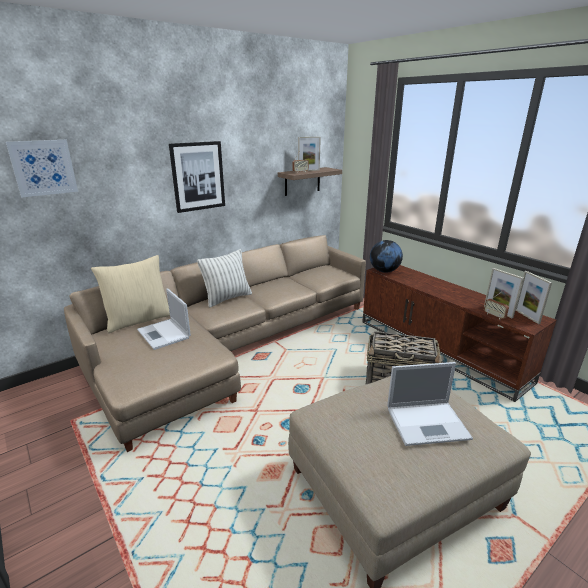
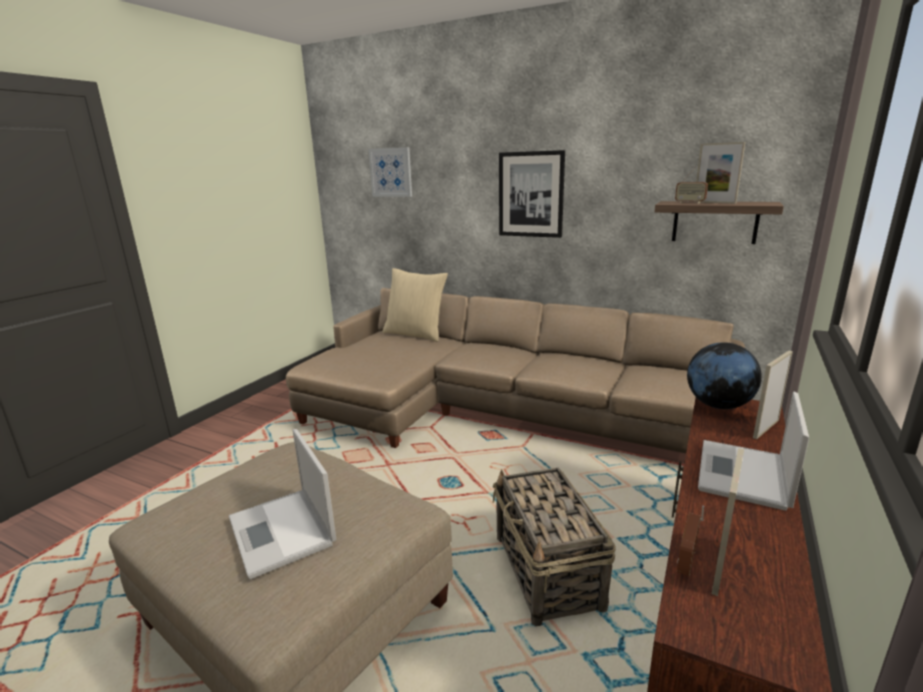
camera: 65 degrees right, 5 degrees down
(164, 334) = (396, 349): laptop -> laptop (743, 475)
(227, 298) = (502, 350): pillow -> none
(526, 316) = (762, 625): picture frame -> picture frame (766, 429)

